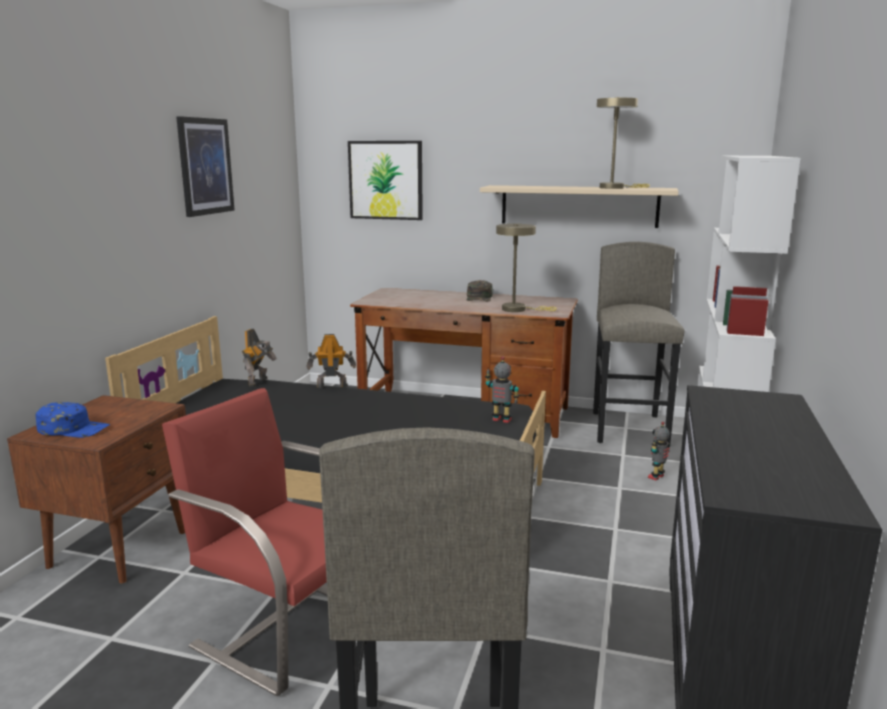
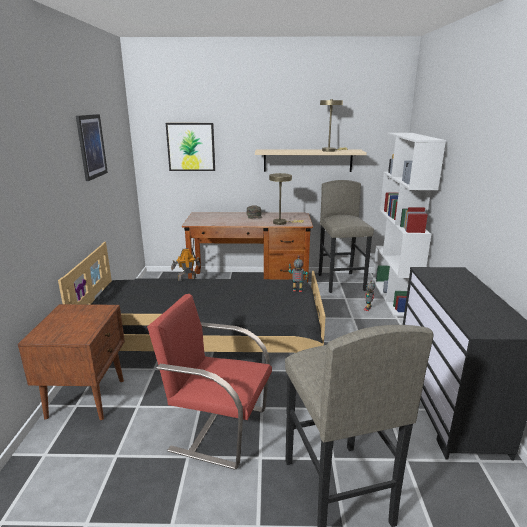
camera: 15 degrees left, 5 degrees up
(73, 428) = (59, 331): blue cap -> none
(259, 382) = (140, 280): toy robot -> none

